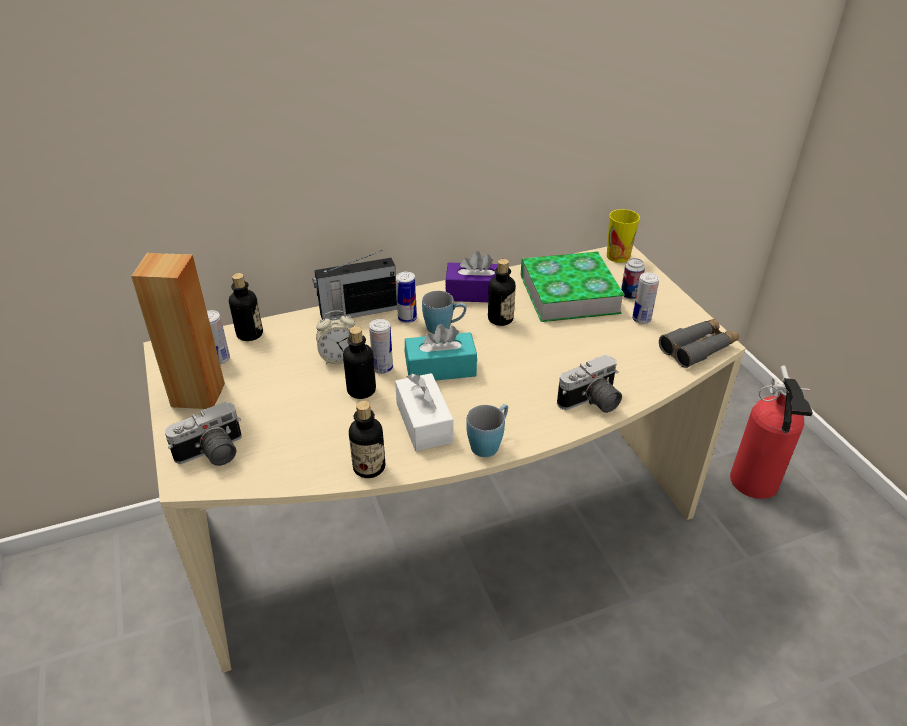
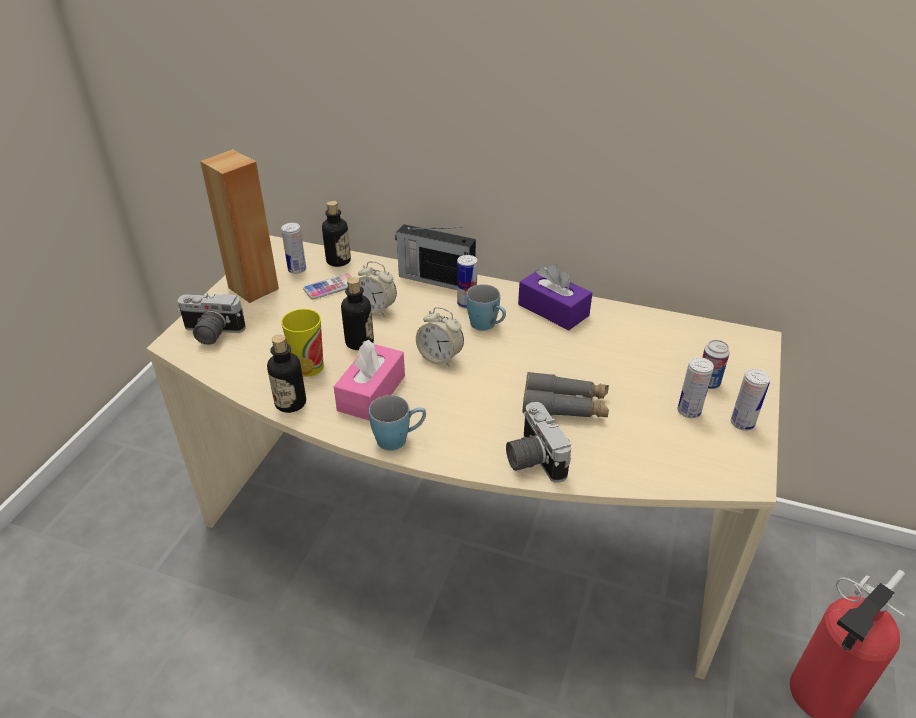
camera: 40 degrees right, 0 degrees up
(273, 359) = (330, 287): none -> phone
(382, 368) = (396, 334): can -> can (742, 423)
(424, 422) = (371, 393): white tissue box -> pink tissue box
(440, 368) = (440, 358): turquoise tissue box -> alarm clock
(500, 319) = (546, 342): bottle -> none
(569, 294) = (643, 351): book -> none
(591, 403) = (531, 458): camera -> camera turned 60 degrees clockwise
(618, 256) = (747, 340): cup -> cup (308, 367)
(698, 348) = (715, 471): grey binoculars -> grey binoculars (565, 405)

